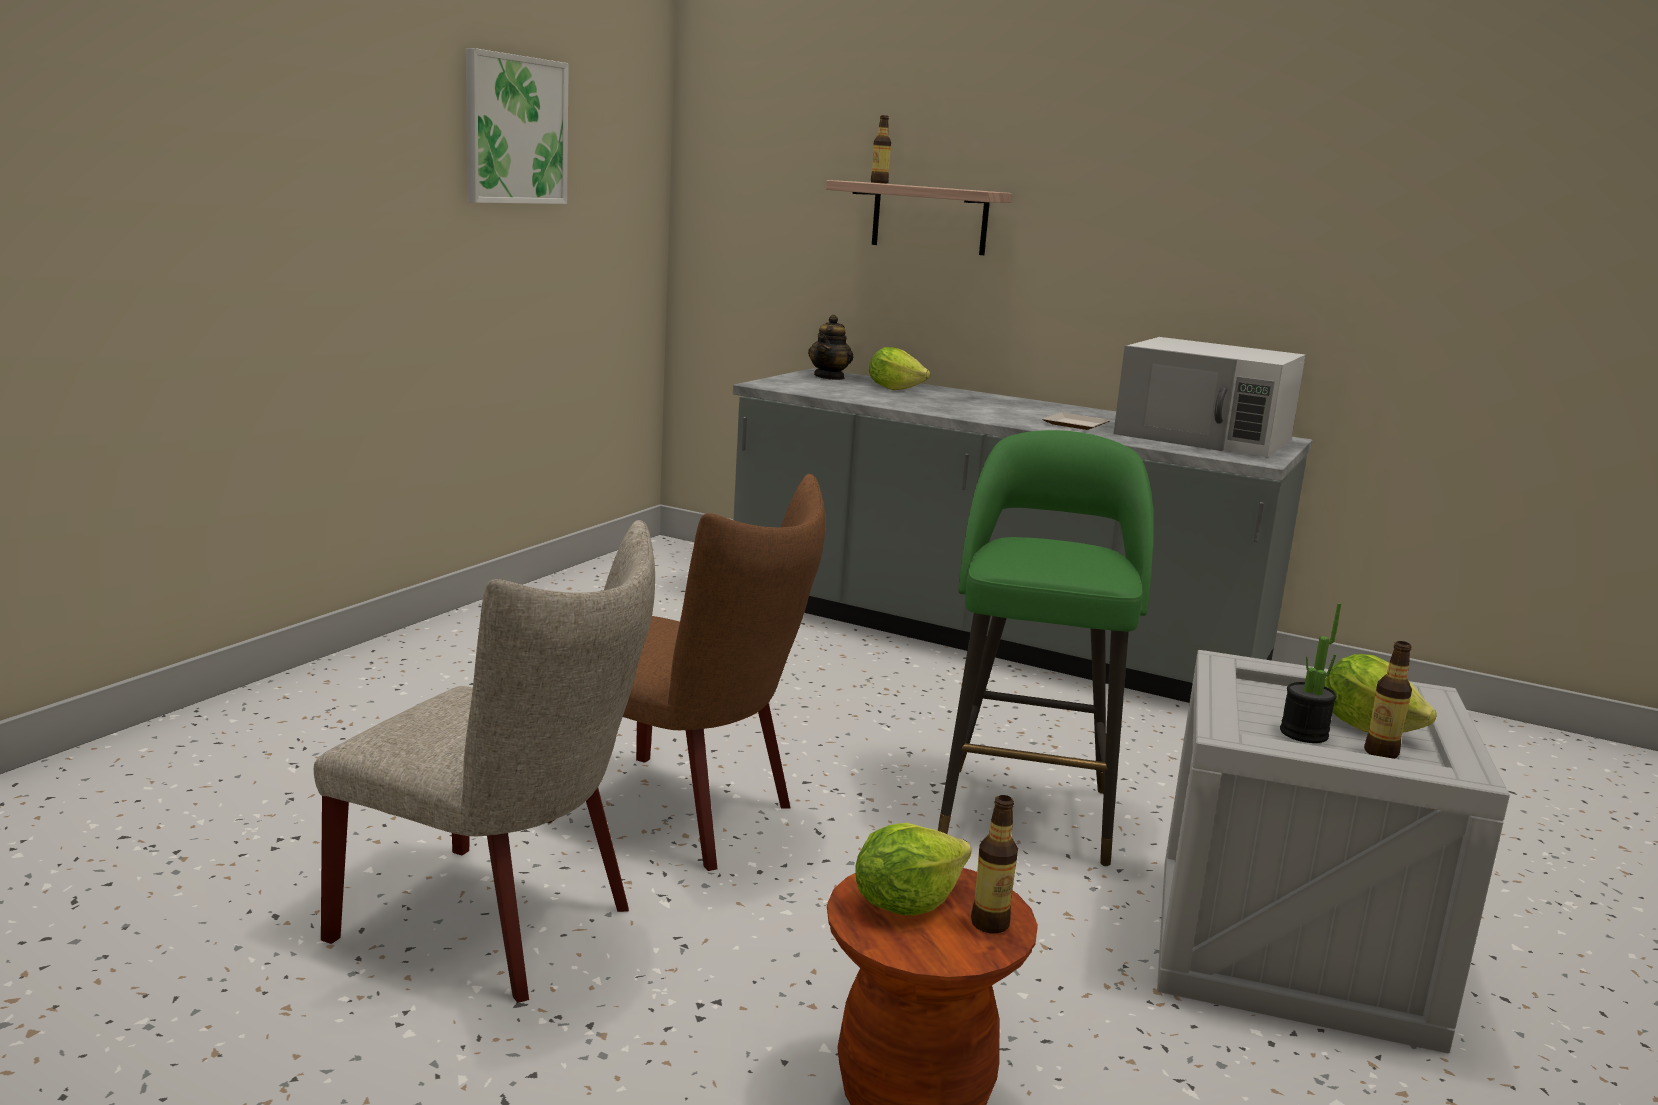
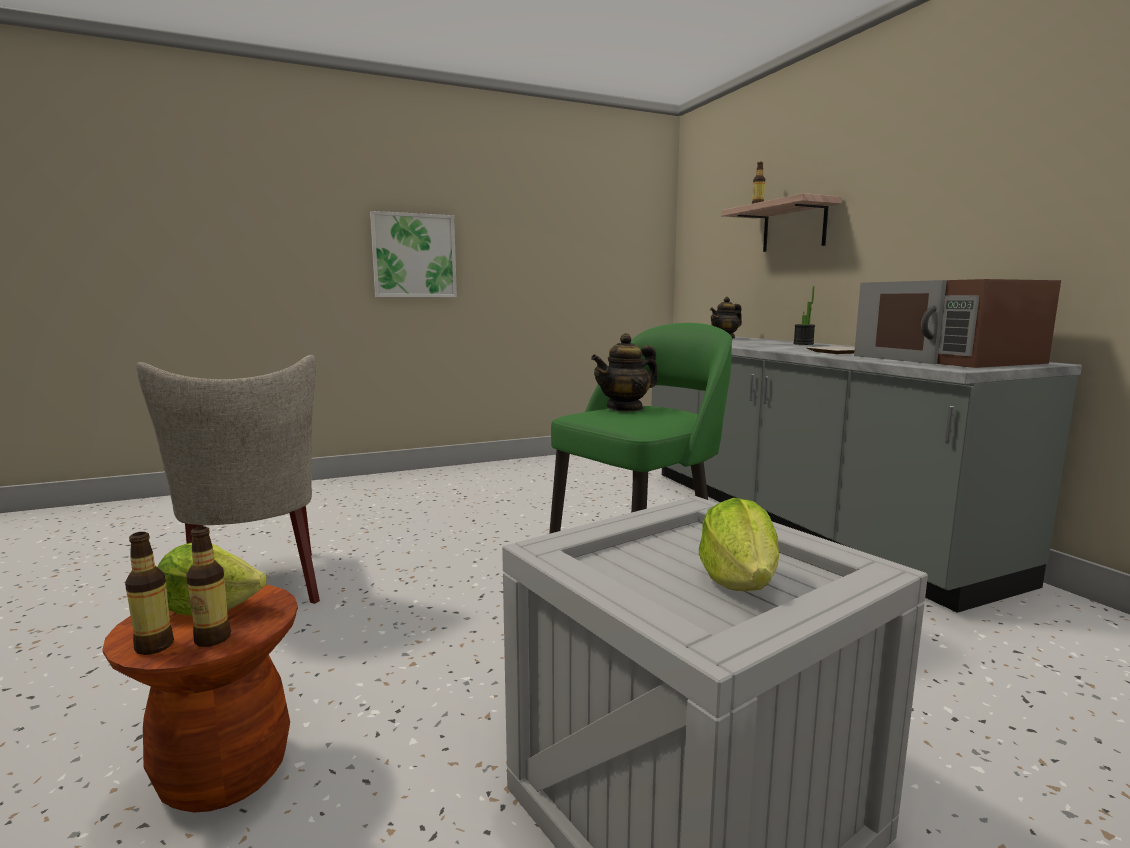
camera: 40 degrees right, 5 degrees down
(515, 130) = (549, 205): picture -> picture (414, 256)
(685, 815) = (431, 567): brown chair -> none
(894, 388) = (752, 341): lettuce -> none
(1029, 549) = (625, 408): none -> teapot
(1204, 437) = (946, 359): white microwave -> brown microwave
(1303, 733) = (649, 570): potted plant -> potted plant (803, 344)
(1381, 753) = (692, 604): bottle -> bottle (154, 646)

